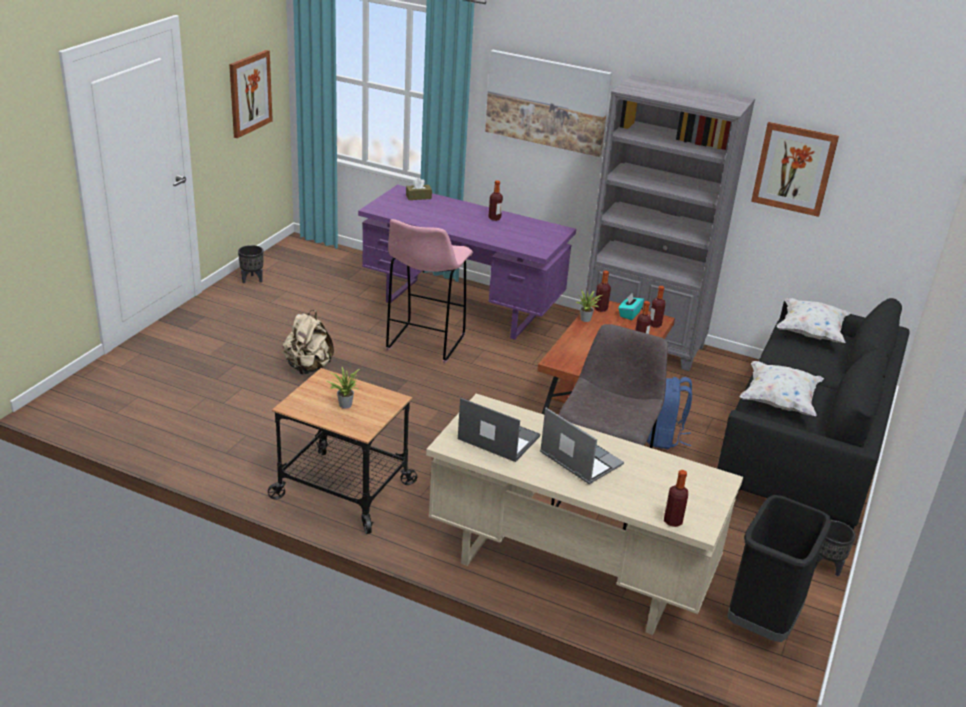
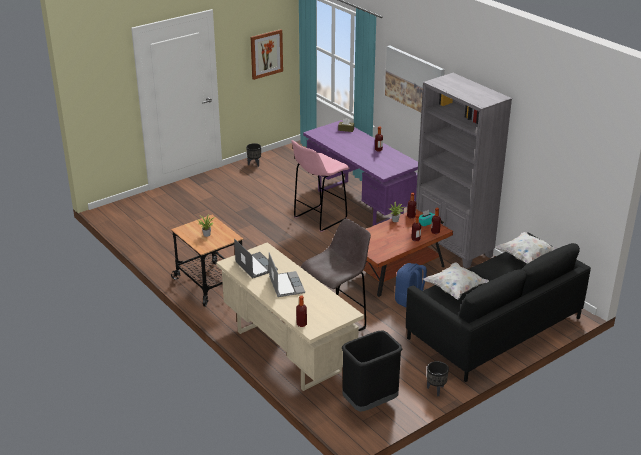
camera: 30 degrees right, 0 degrees up
(308, 368) = (244, 218): beige backpack -> none
(794, 168) = (534, 147): picture -> none

